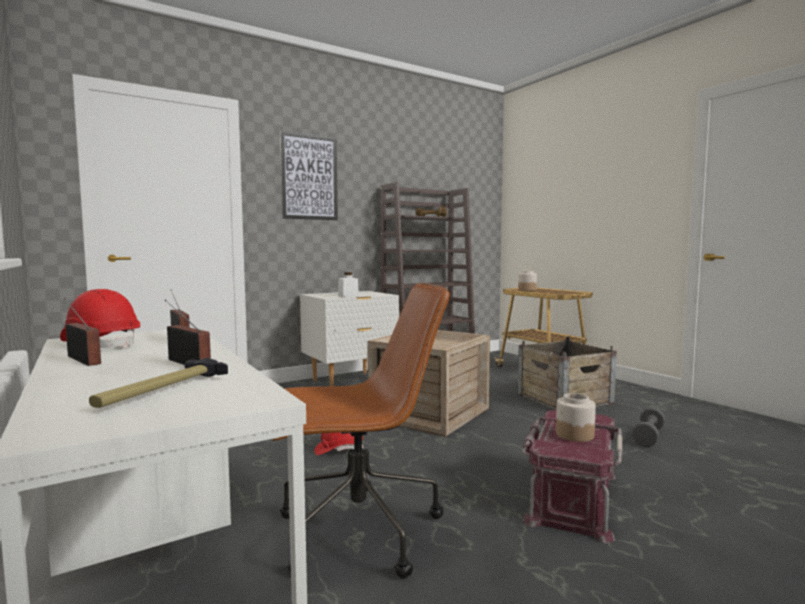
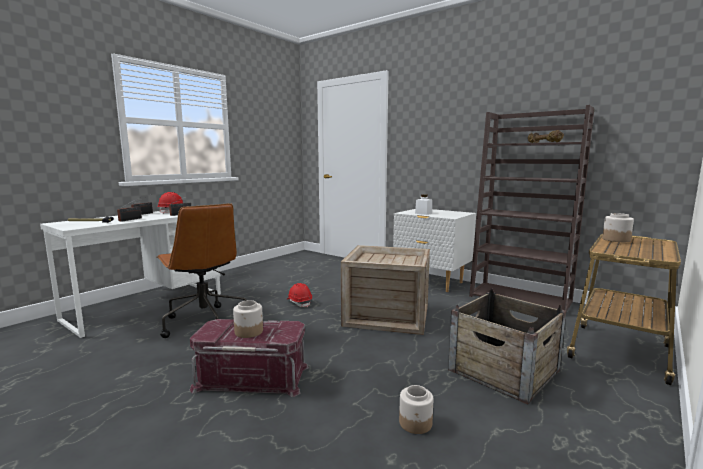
camera: 70 degrees right, 5 degrees up
(309, 177) = (431, 116): picture -> none
(648, 437) = (415, 423): grey dumbbell -> jar

